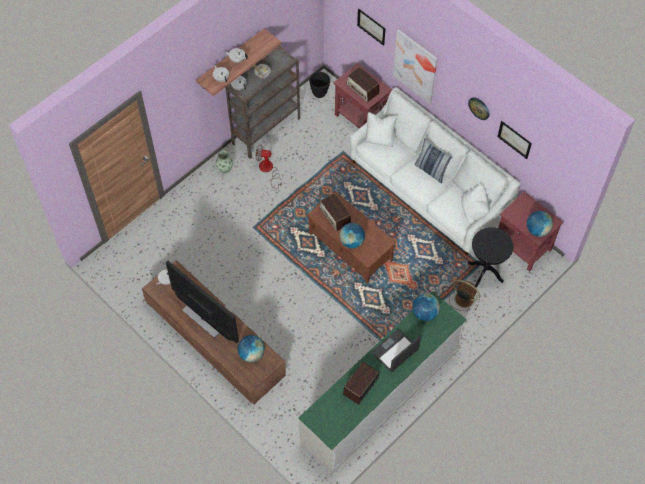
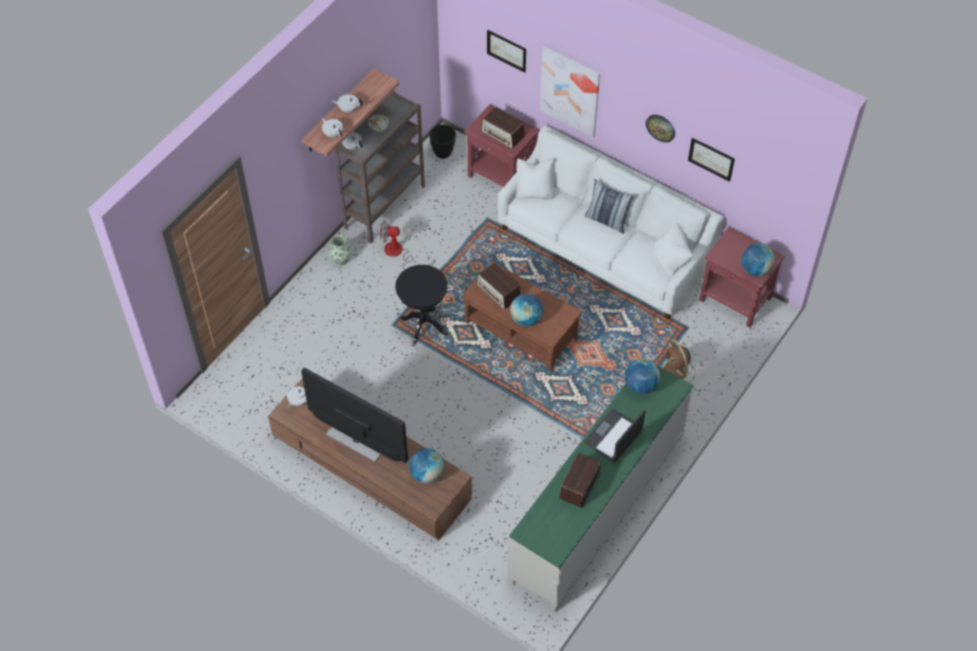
camera: 10 degrees left, 5 degrees down
(463, 298) = (676, 371): brown fan -> brown fan turned 135 degrees counterclockwise
(485, 272) = (696, 336): black side table -> black side table (424, 326)

